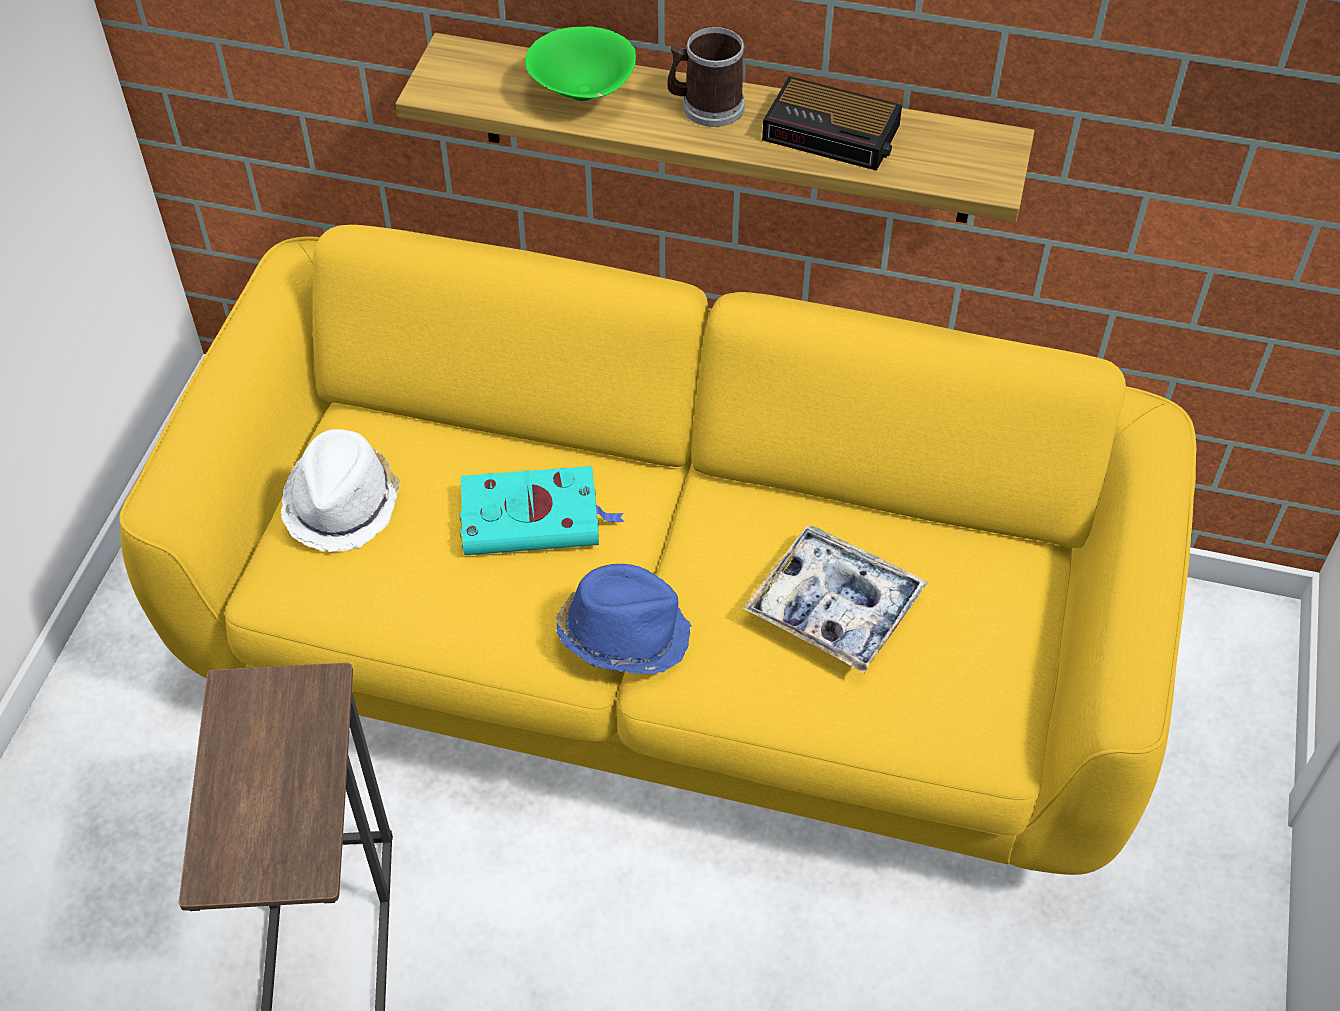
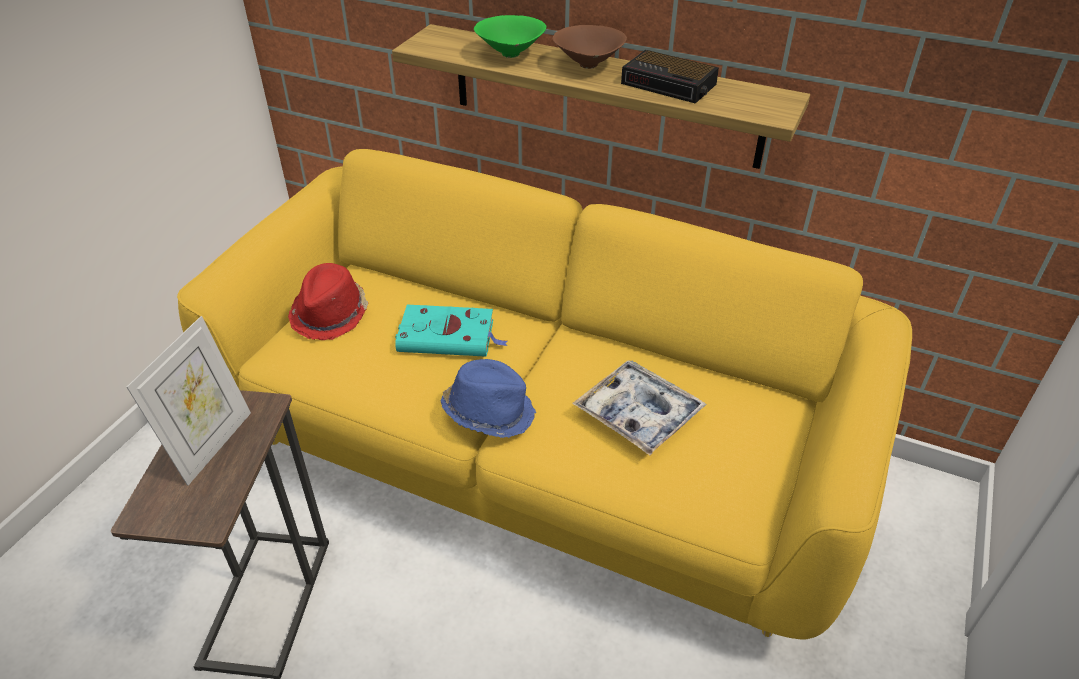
camera: 10 degrees right, 10 degrees down
(267, 758) = (211, 445): none -> picture frame
(343, 503) = (331, 314): white hat -> red hat
(706, 107) = (588, 66): mug -> brown bowl

